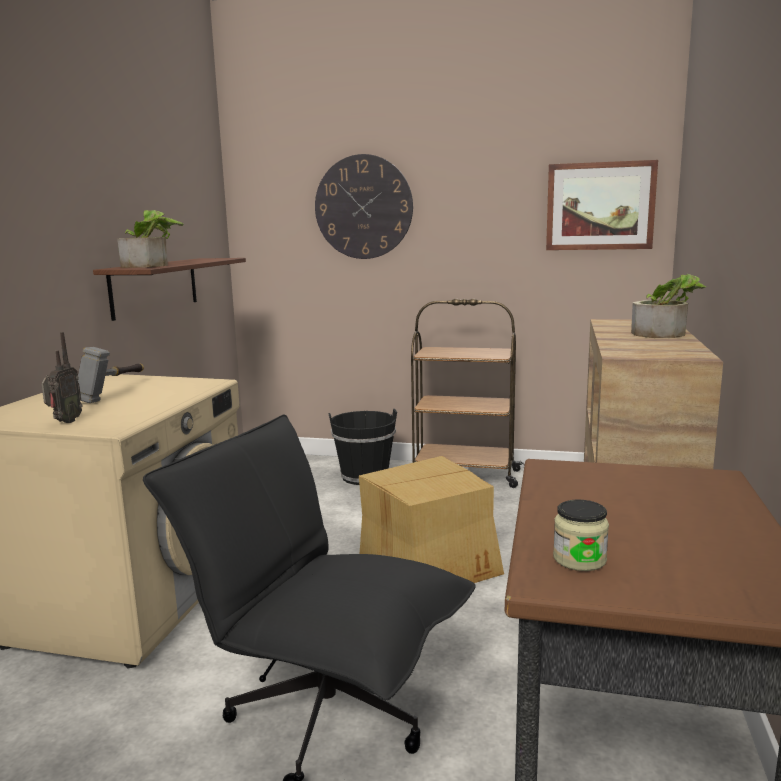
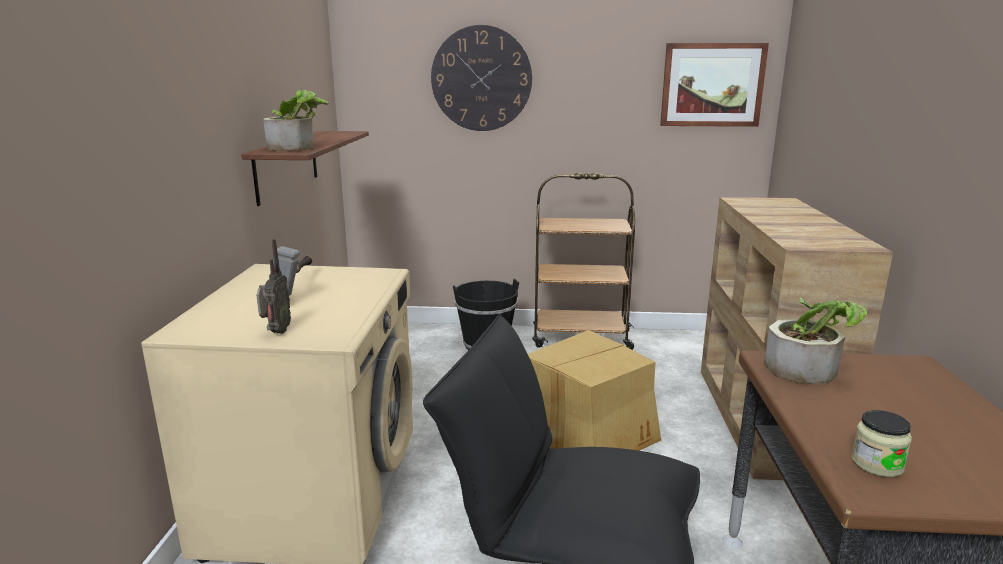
camera: 10 degrees left, 5 degrees up
(665, 334) = (807, 217): potted plant -> potted plant (809, 369)

